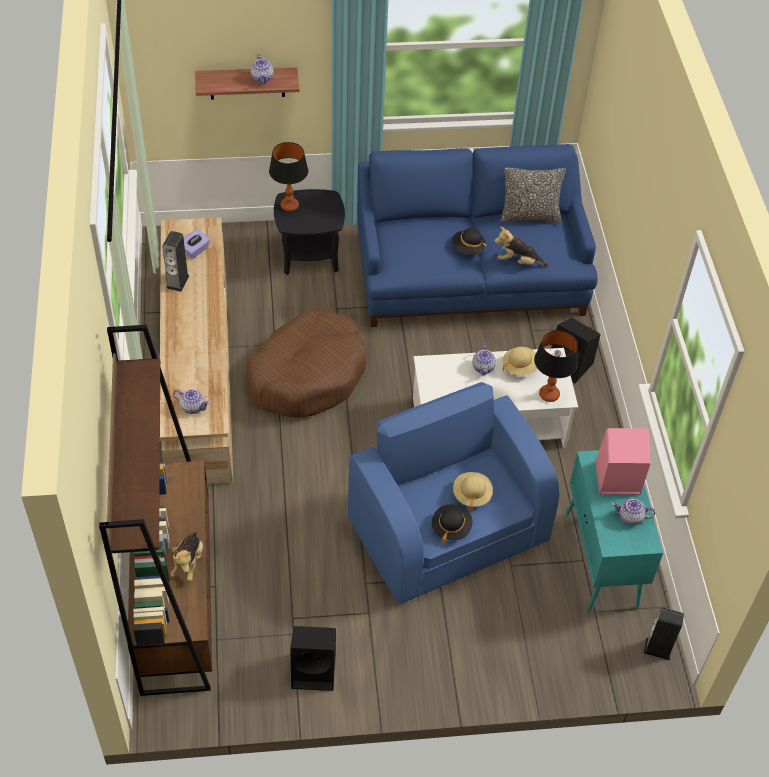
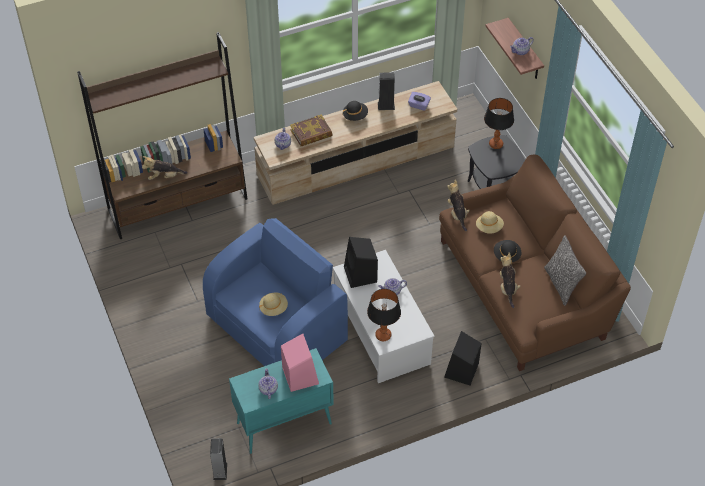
camera: 75 degrees right, 0 degrees up
(187, 371) = (311, 133): none -> book
(307, 374) = (379, 218): brown dog bed -> none
(315, 671) = (147, 285): black speaker -> black speaker (361, 275)
(387, 272) = (457, 214): none -> plush toy
(451, 528) = (242, 303): black hat -> black hat (355, 116)
(469, 274) = (525, 287): blue sofa -> brown sofa
(520, 367) = (402, 313): beige hat -> beige hat (489, 227)

